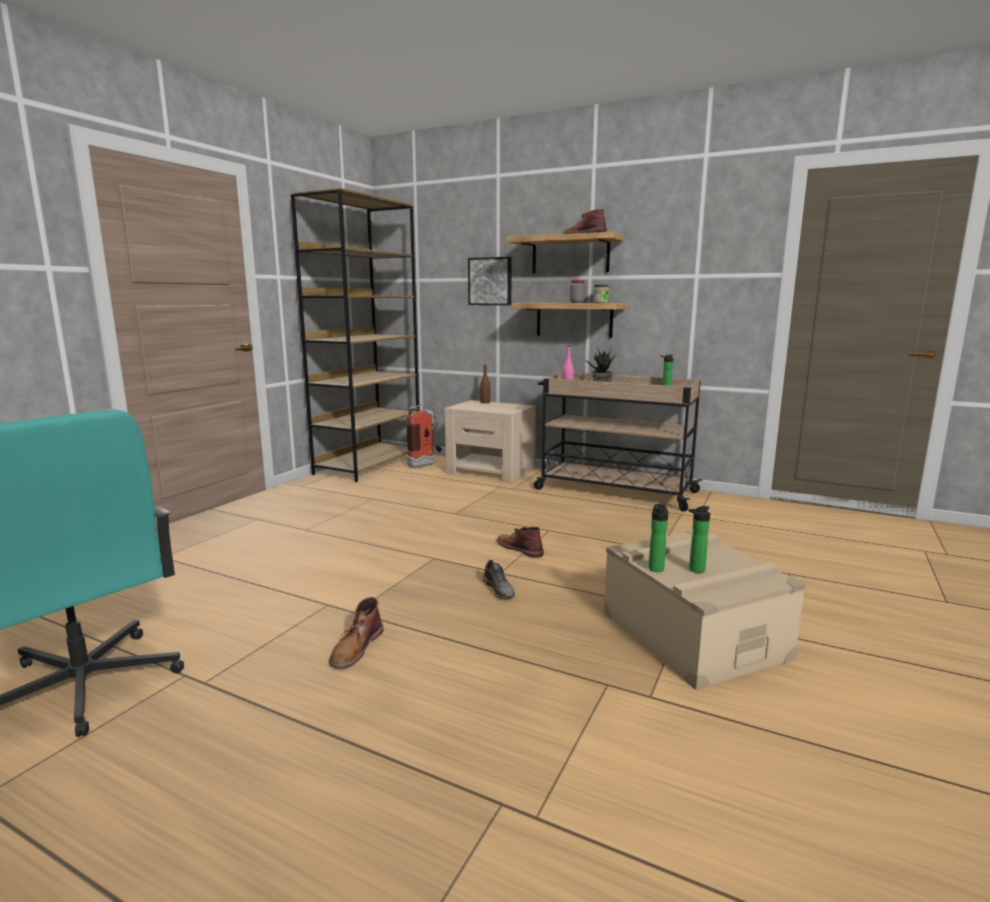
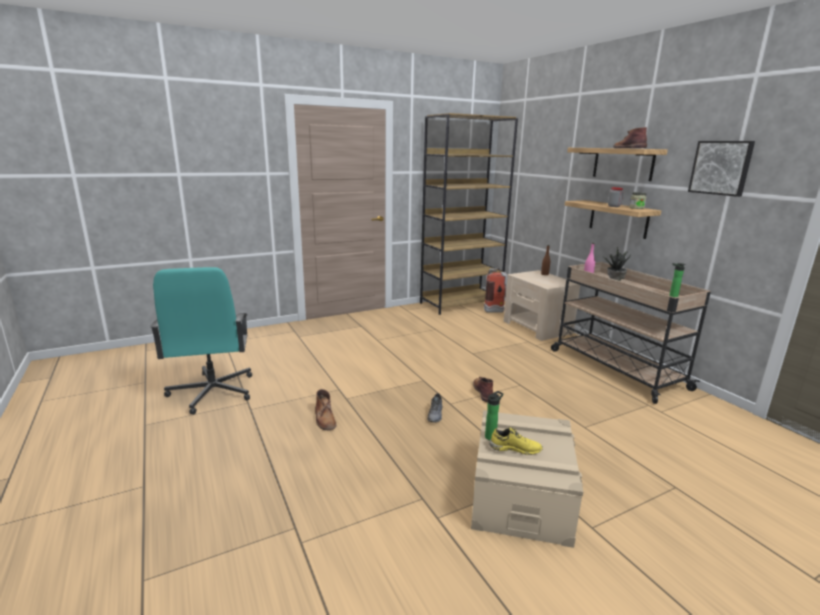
camera: 35 degrees right, 5 degrees up
(356, 648) = (325, 419): brown boot -> brown boot turned 75 degrees counterclockwise
(490, 281) = (563, 180): picture -> picture (721, 168)
(694, 570) = (515, 448): bottle -> yellow shoe

